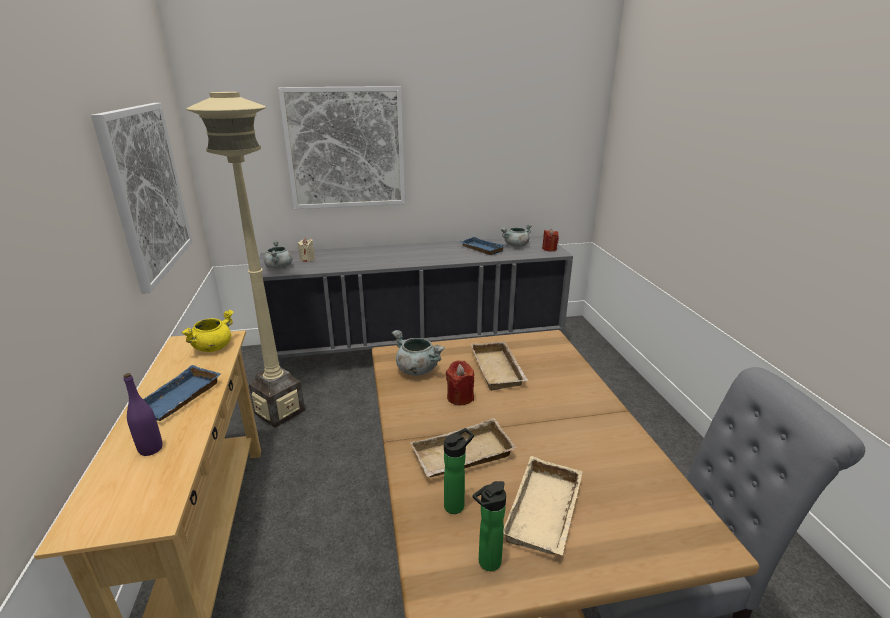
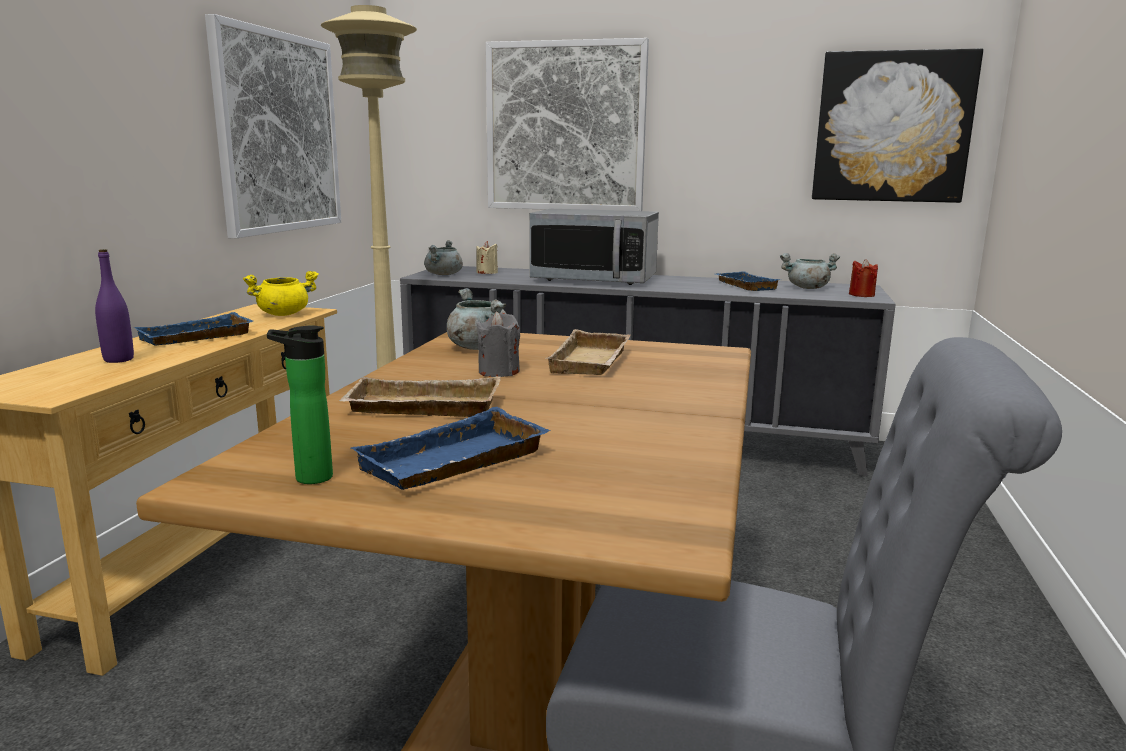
camera: 25 degrees right, 10 degrees down
(387, 256) = (594, 279): none -> microwave
(456, 504) = (350, 435): bottle -> none
(460, 397) = (499, 372): red candle -> grey candle
(546, 513) = (454, 463): beige tray -> blue tray
(551, 143) = (892, 127): none -> picture

